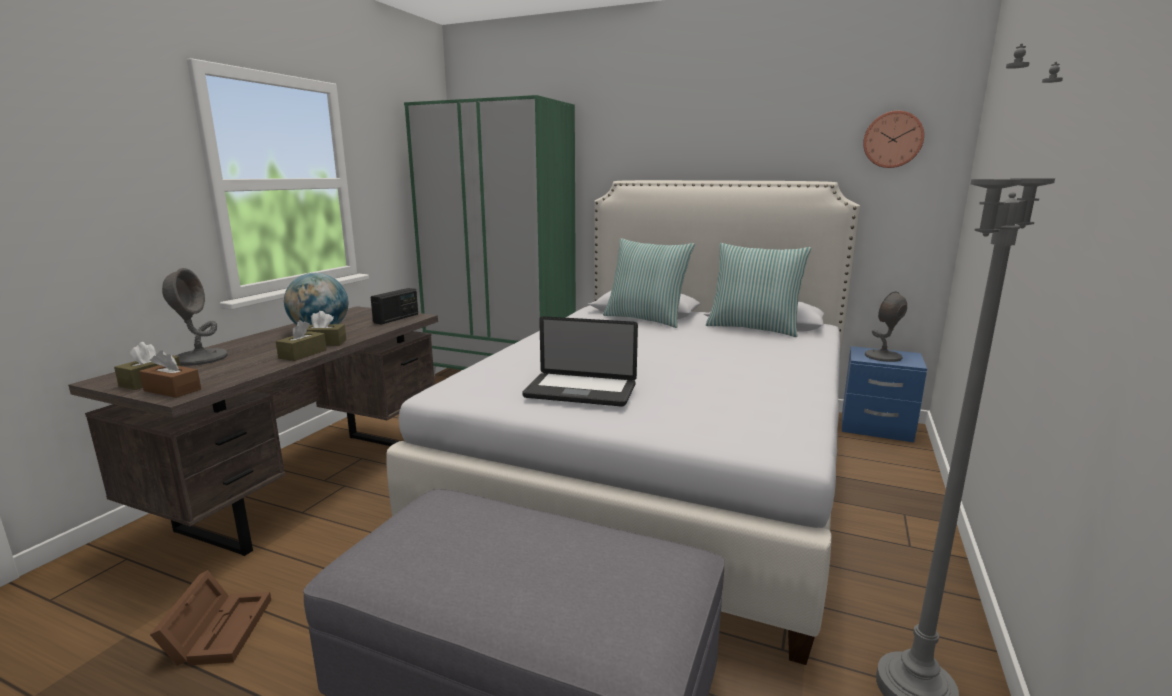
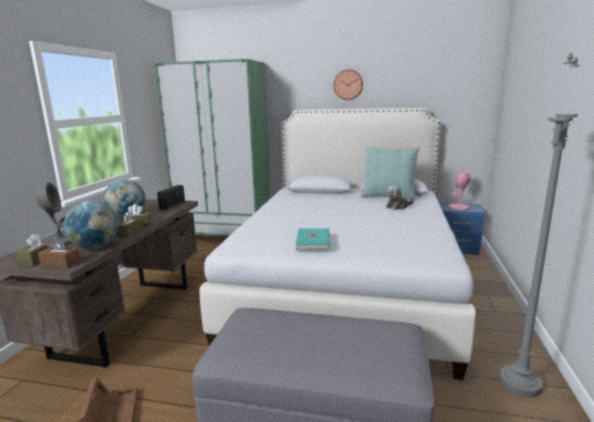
camera: 10 degrees left, 0 degrees up
(239, 371) = (95, 247): none -> globe
(580, 391) = (314, 241): laptop -> turquoise book
(646, 319) = (323, 194): pillow -> none
(759, 346) = (398, 206): none -> plush toy
(883, 356) = (458, 207): grey table lamp -> pink table lamp
(892, 139) = (456, 83): wall clock -> wall clock (348, 84)

